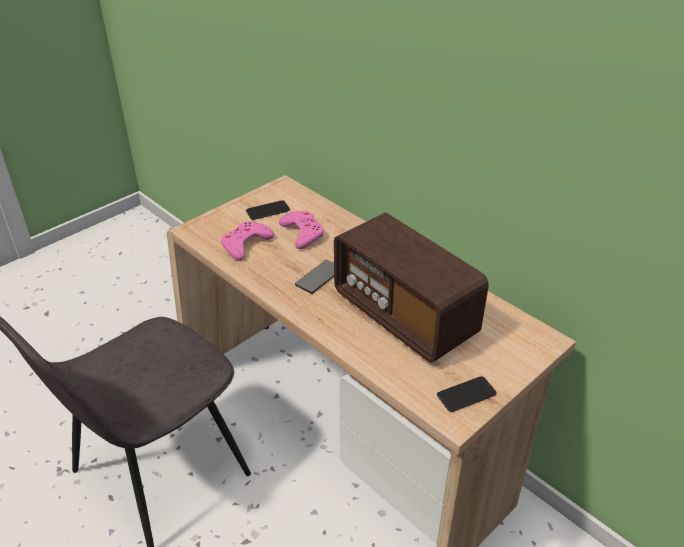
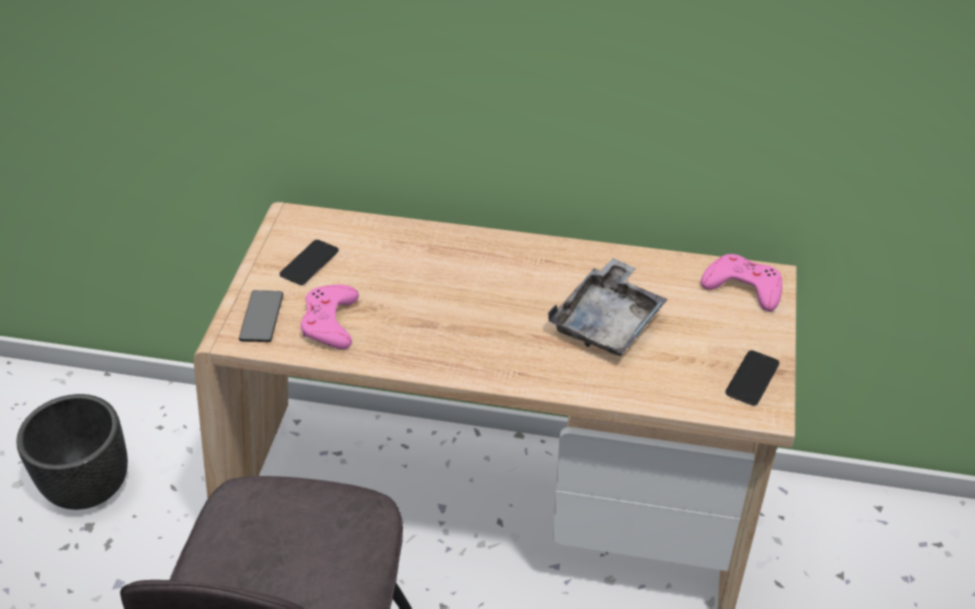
camera: 35 degrees left, 5 degrees up
(159, 309) = (90, 486): none -> black planter
(302, 233) = (387, 273): pink game controller -> pink game controller (743, 287)
(319, 277) = (468, 322): phone -> phone (261, 317)
(404, 315) = (608, 322): radio -> grey tray

